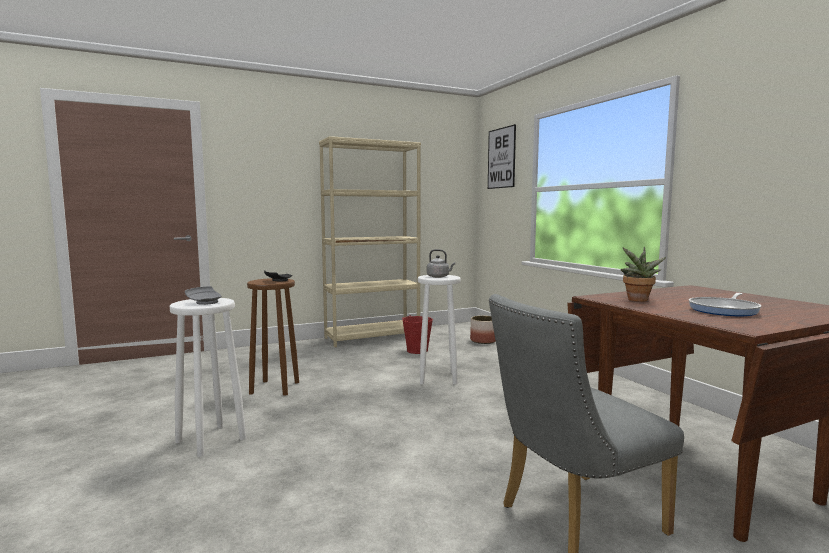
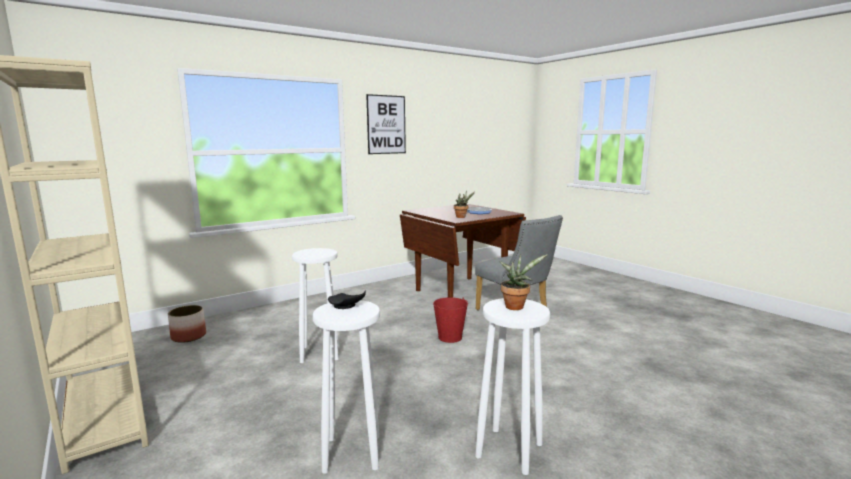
camera: 100 degrees left, 5 degrees up
(205, 302) = (516, 306): grey plate -> potted plant
(275, 388) = (352, 452): brown stool -> white stool
(417, 350) = (211, 371): red bucket -> red bucket (450, 337)
(439, 277) = (316, 252): grey kettle -> none
(501, 158) = (107, 109): picture -> picture (386, 124)

